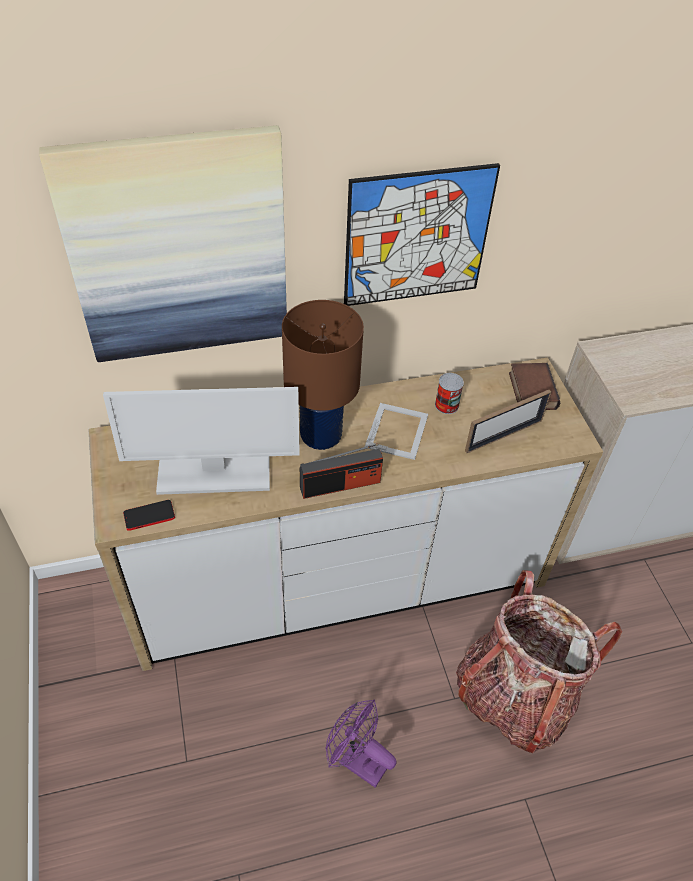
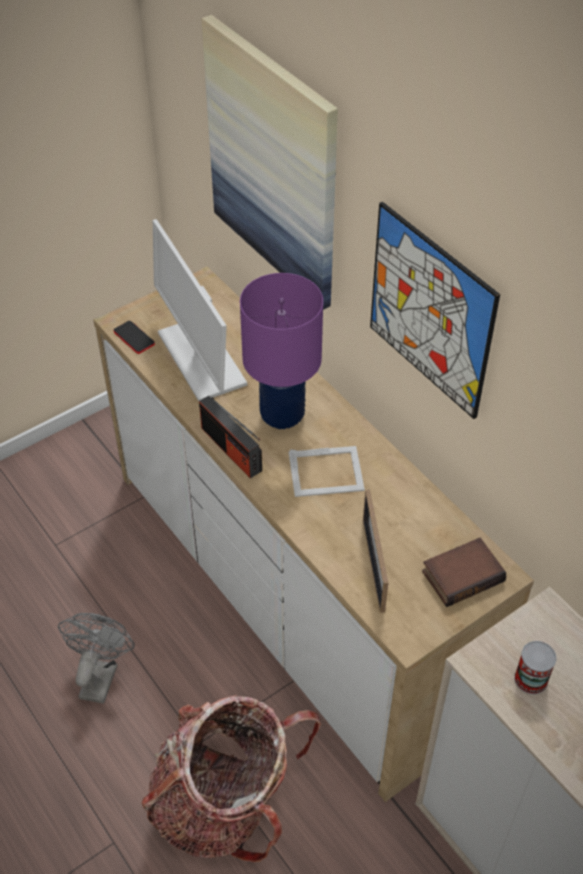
camera: 70 degrees right, 0 degrees up
(320, 438) = (281, 416): brown table lamp -> purple table lamp
(356, 761) = (100, 675): purple fan -> grey fan
(446, 405) = (389, 502): can -> can (531, 679)
(504, 435) = (373, 565): picture frame -> picture frame turned 45 degrees clockwise

